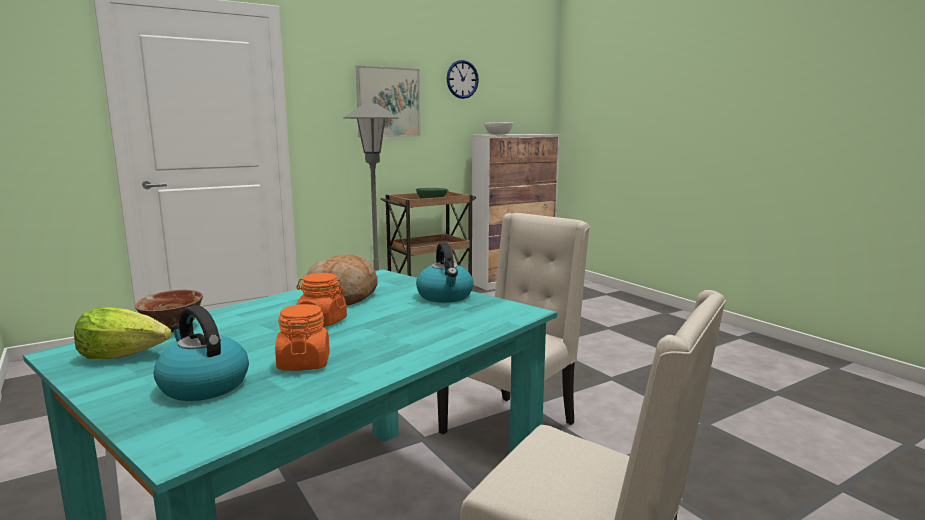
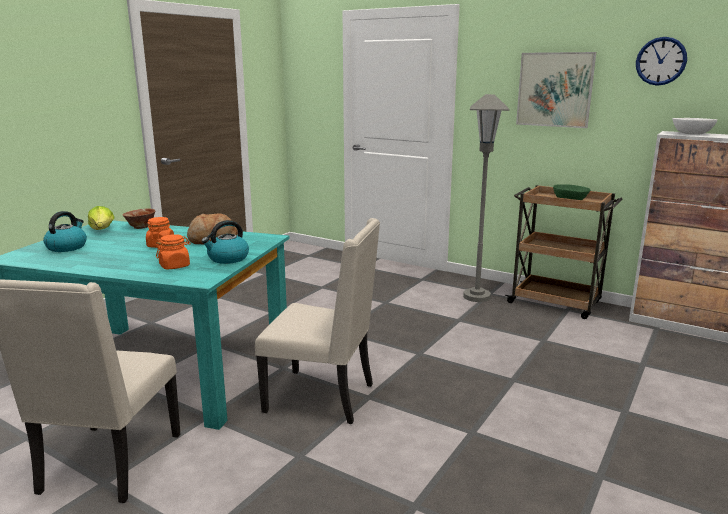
camera: 65 degrees right, 5 degrees up
(304, 363) = (95, 255): orange jar -> orange jar (175, 266)

